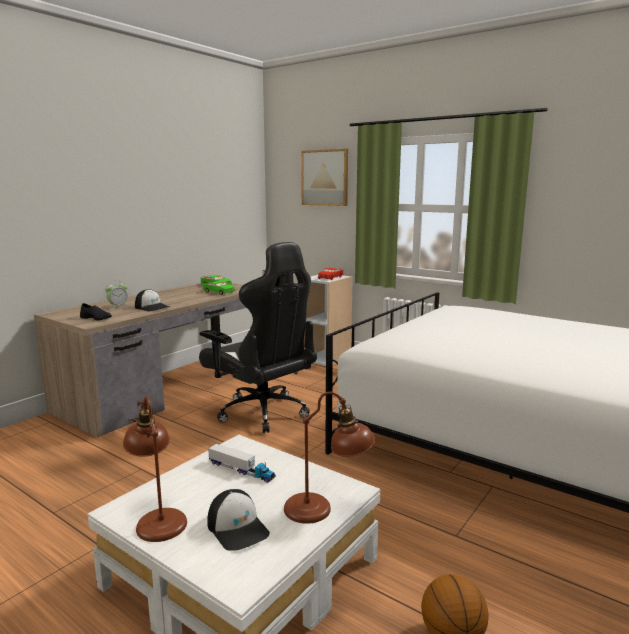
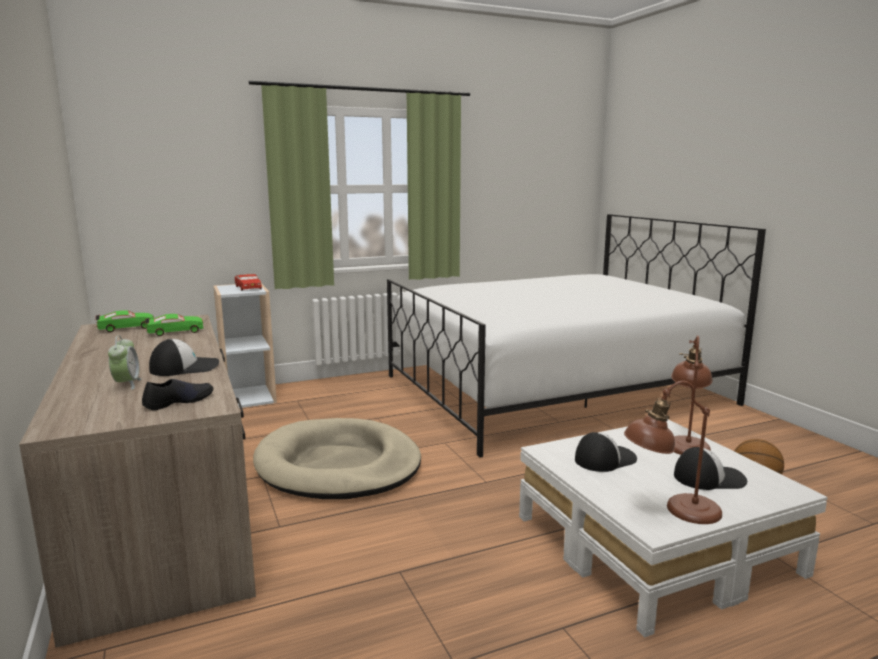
camera: 60 degrees left, 0 degrees up
(241, 470) = (604, 459): toy truck -> cap
(259, 411) = (338, 465): black office chair -> beige dog bed
(325, 177) = (199, 152): picture -> none

